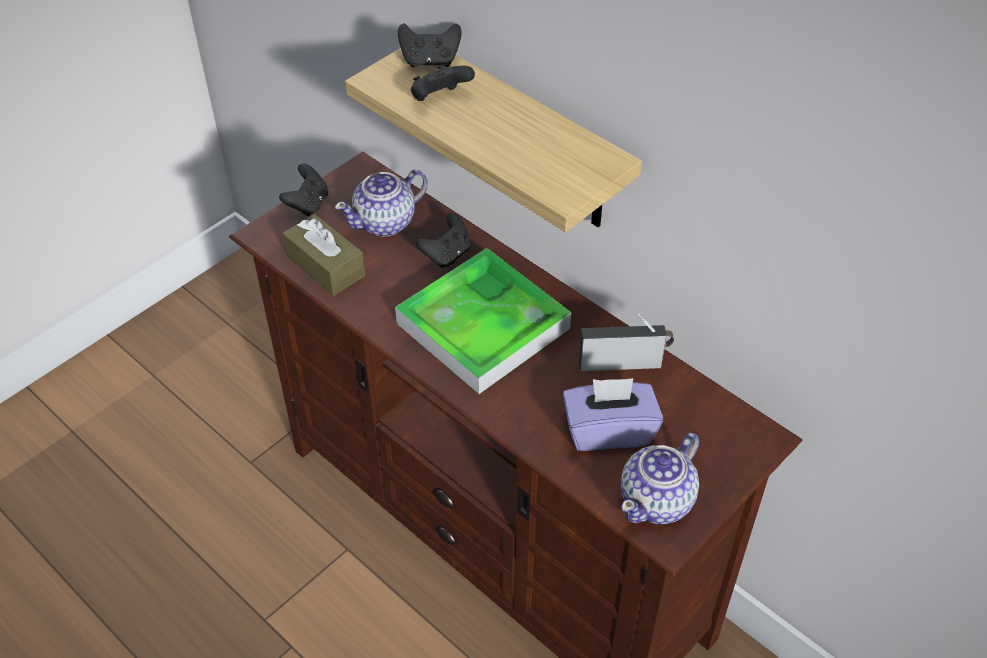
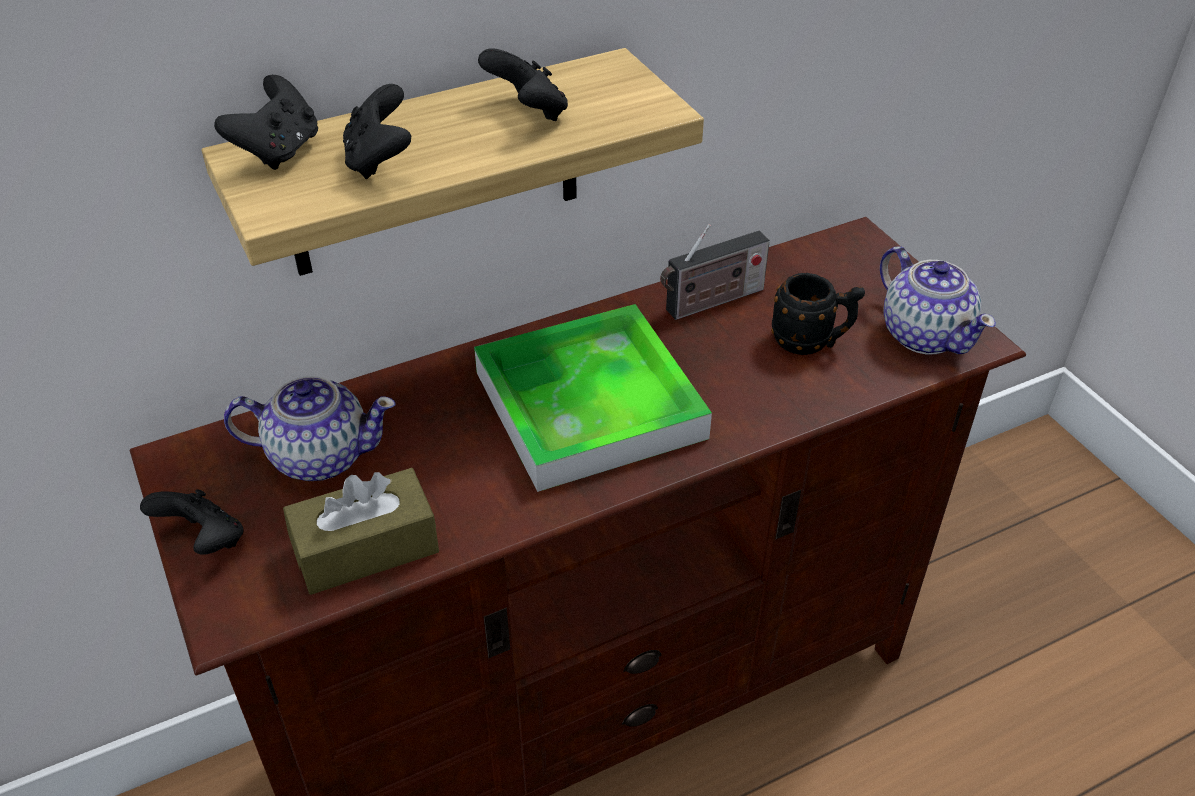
camera: 70 degrees left, 5 degrees down
(386, 222) = (319, 455): teapot -> teapot turned 75 degrees counterclockwise
(447, 255) = (432, 407): black game controller -> black game controller (528, 113)
(608, 430) = (811, 342): purple tissue box -> black mug
(624, 363) = (711, 302): radio -> radio turned 135 degrees counterclockwise

